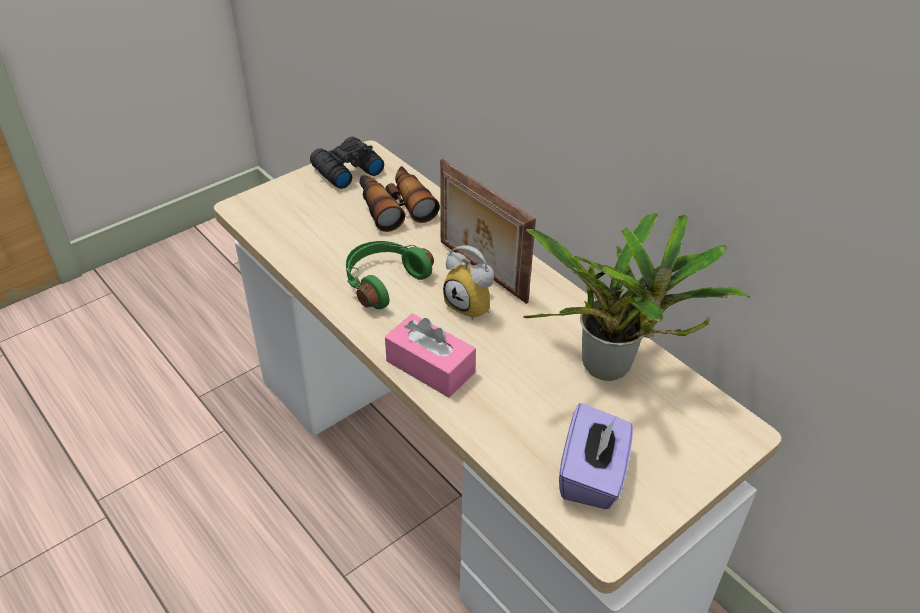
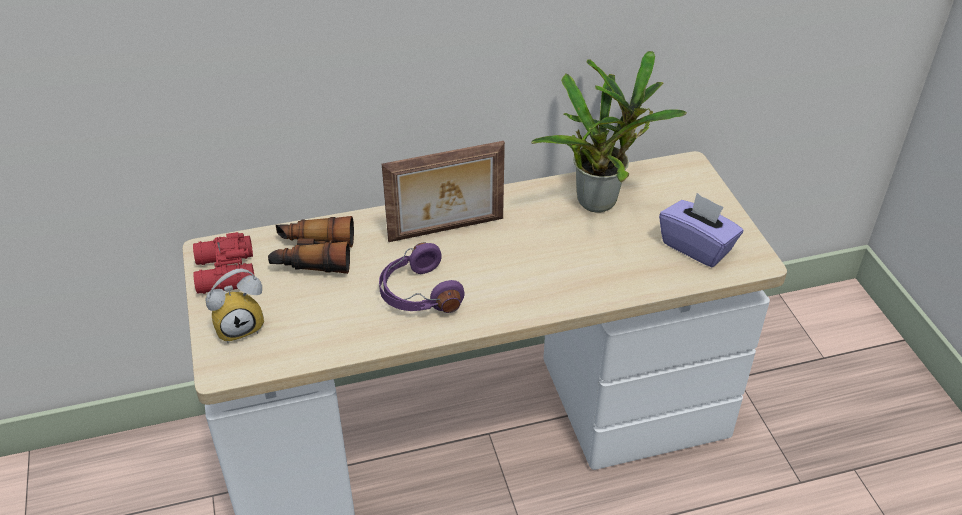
camera: 65 degrees left, 0 degrees up
(345, 170) = (224, 274): black binoculars -> red binoculars
(383, 281) = (418, 294): green headphones -> purple headphones
(430, 367) = (545, 296): pink tissue box -> none
(473, 305) = (486, 248): alarm clock -> alarm clock (240, 326)

